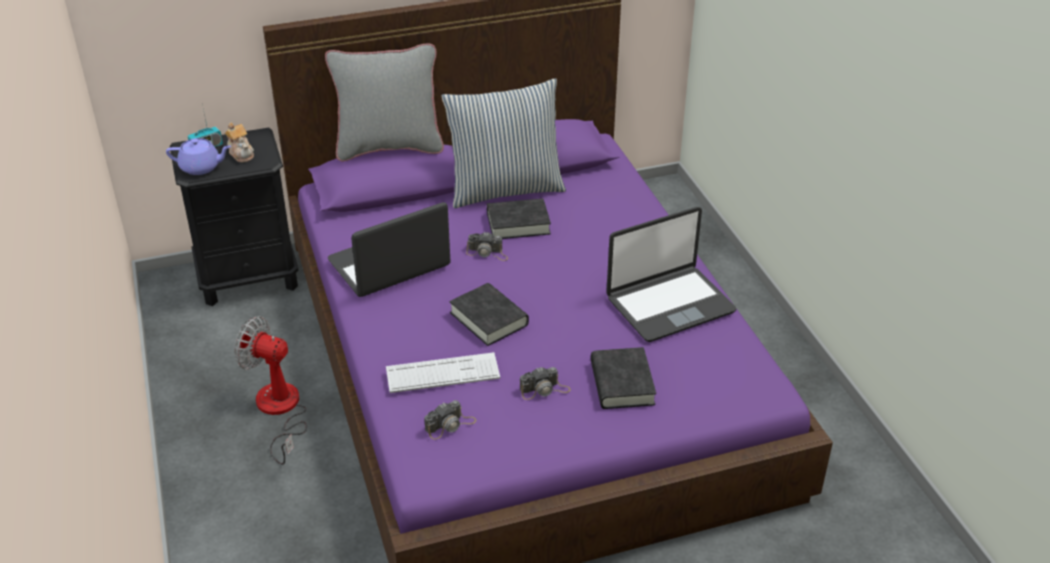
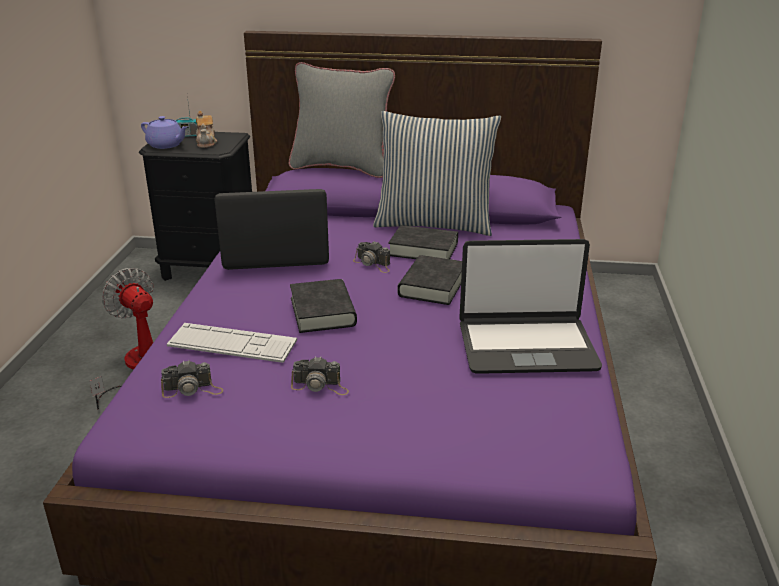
camera: 25 degrees right, 10 degrees down
(622, 383) = (411, 404): black book -> black book (432, 286)

